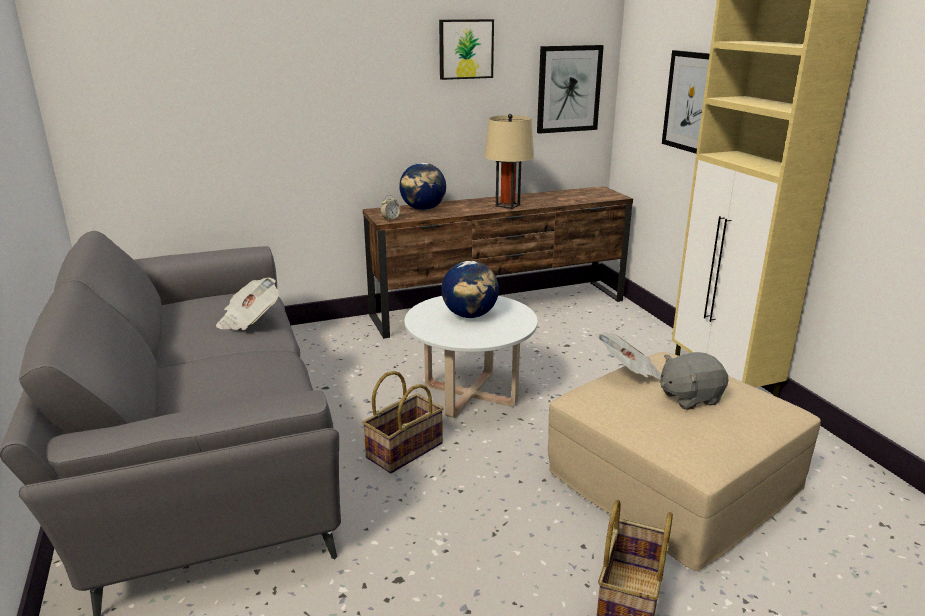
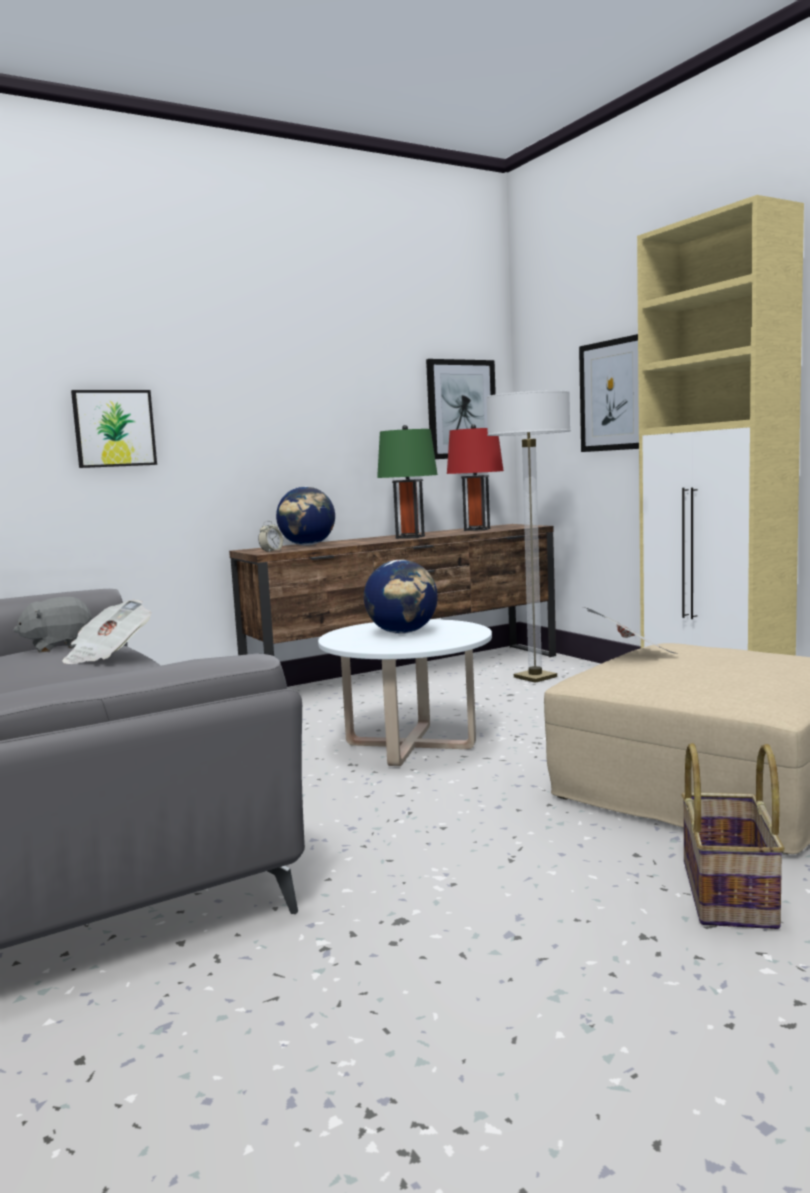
camera: 10 degrees left, 15 degrees down
(404, 450) = (346, 801): basket -> none
(465, 49) = (343, 359): picture -> picture (114, 428)
(507, 205) = (410, 537): beige table lamp -> green table lamp
(568, 196) = (477, 529): none -> red table lamp
(594, 327) = (535, 677): none -> floor lamp
(689, 397) = (716, 661): grey plush toy -> grey plush toy (58, 647)

